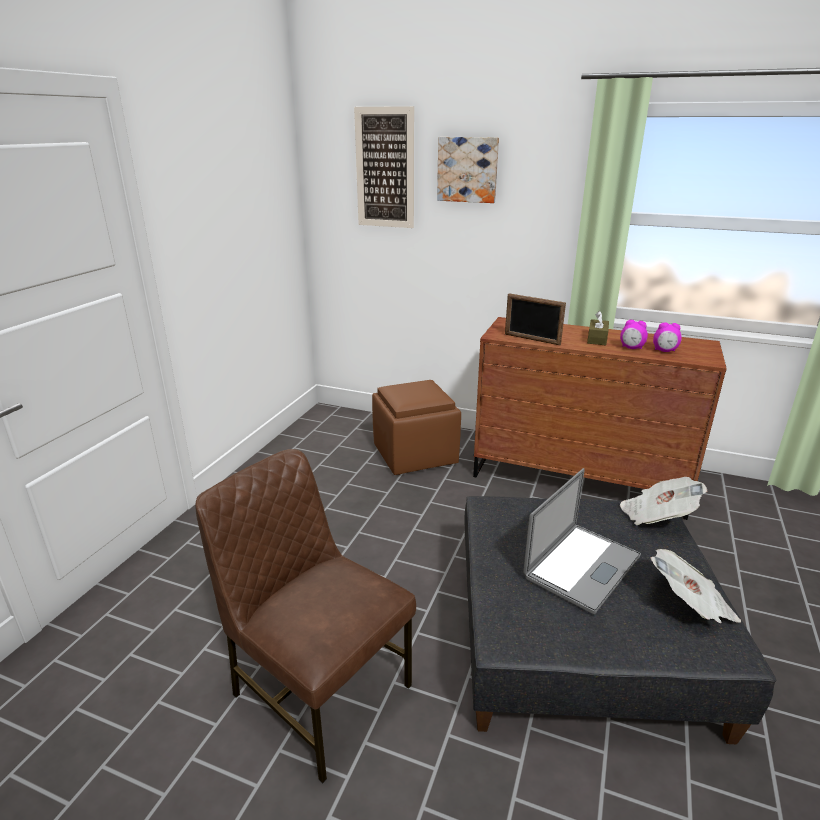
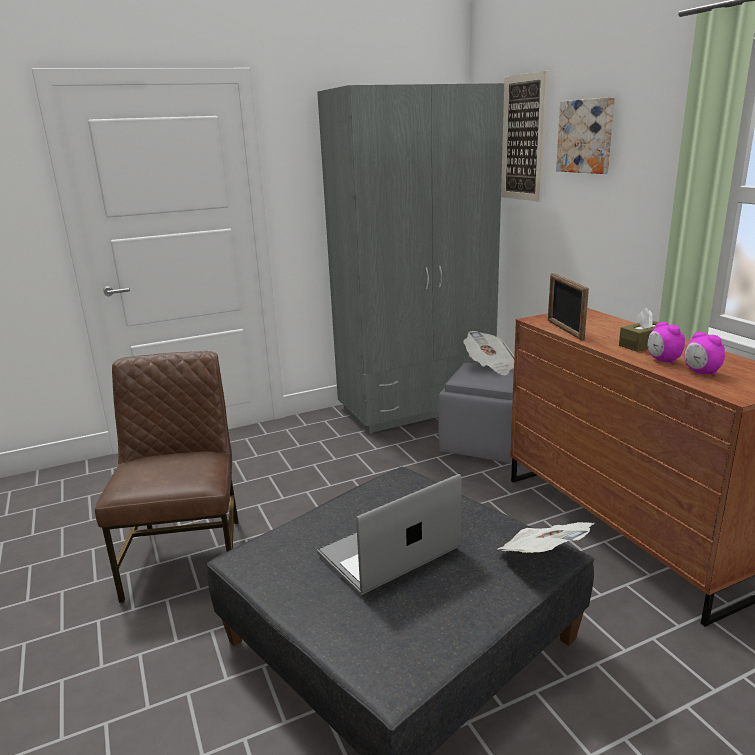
camera: 45 degrees right, 5 degrees down
(316, 443) = (417, 407): none -> grey wardrobe
(415, 454) = (486, 443): brown ottoman -> grey ottoman
(582, 566) = (389, 551): laptop -> laptop turned 150 degrees clockwise
(690, 605) = (426, 630): newspaper -> newspaper (490, 366)

